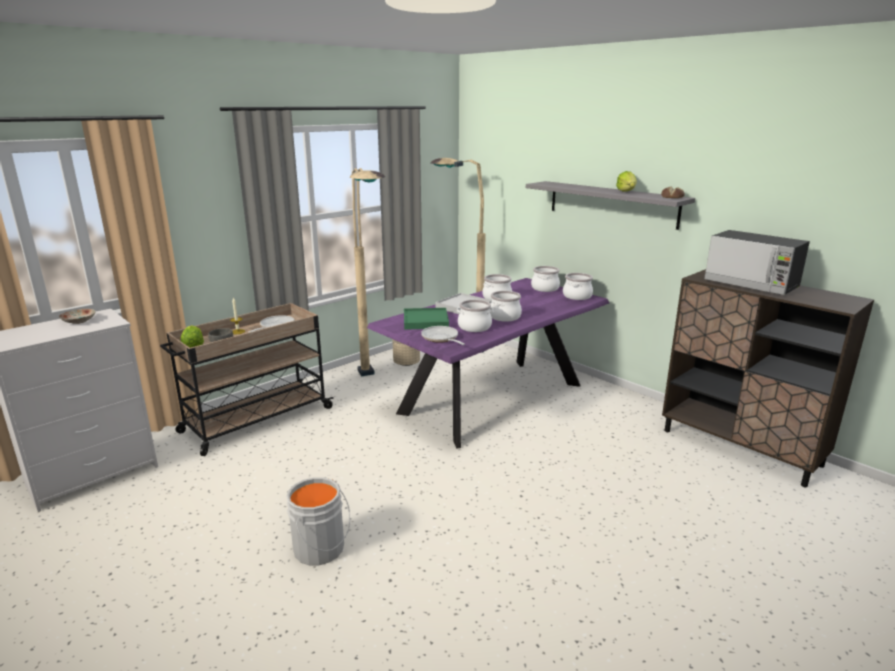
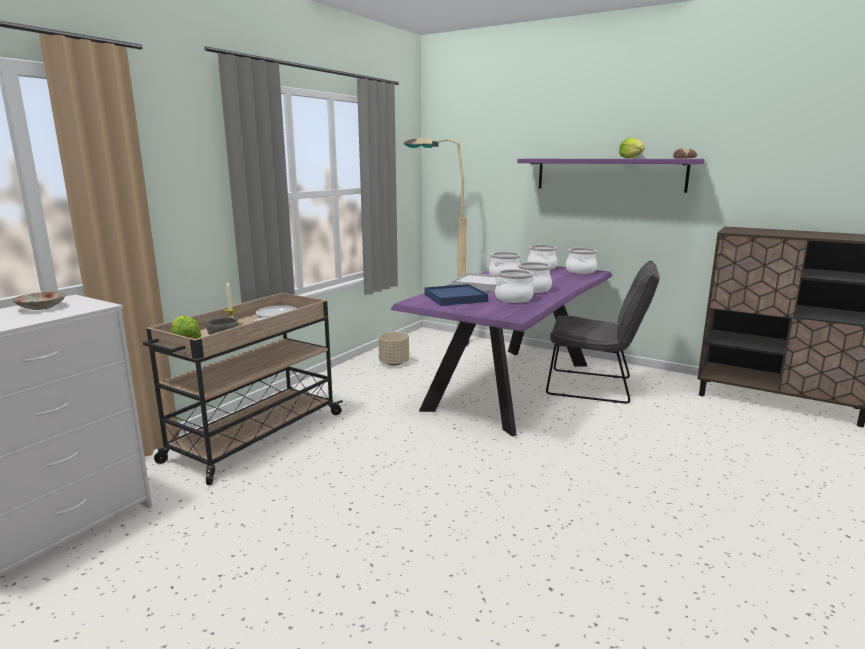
camera: 15 degrees left, 5 degrees down
(321, 549) = (439, 568): grey bucket -> none
(373, 384) = (372, 386): beige floor lamp -> none
(425, 321) = (455, 298): green tray -> blue tray
(441, 338) = (491, 310): frying pan -> none
(570, 409) = (596, 387): none -> grey chair
(611, 204) = (609, 174): grey shelf -> purple shelf
(751, 284) = (785, 233): microwave -> none

